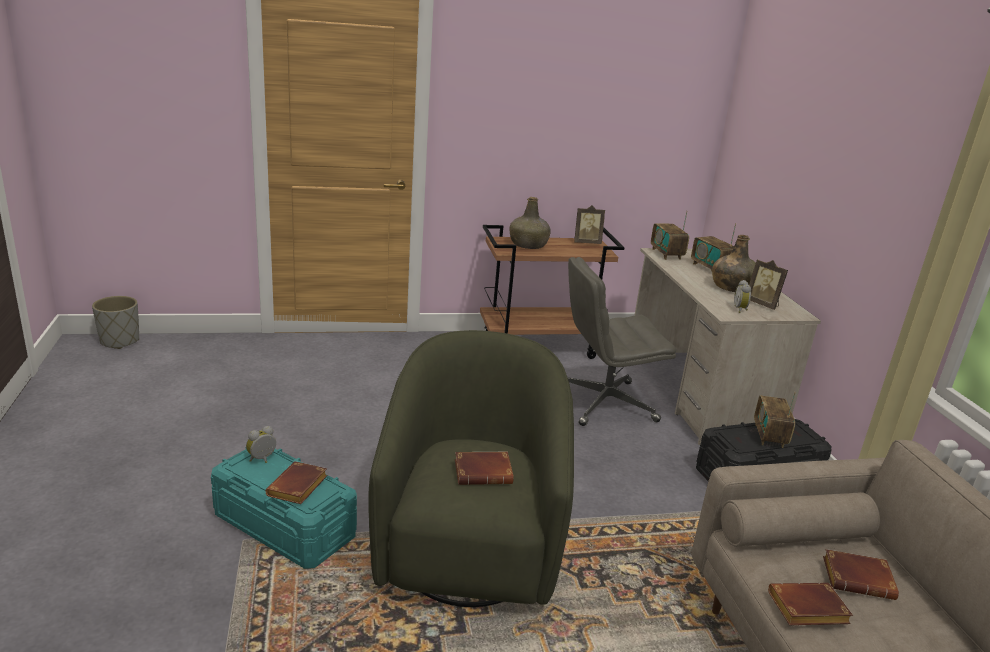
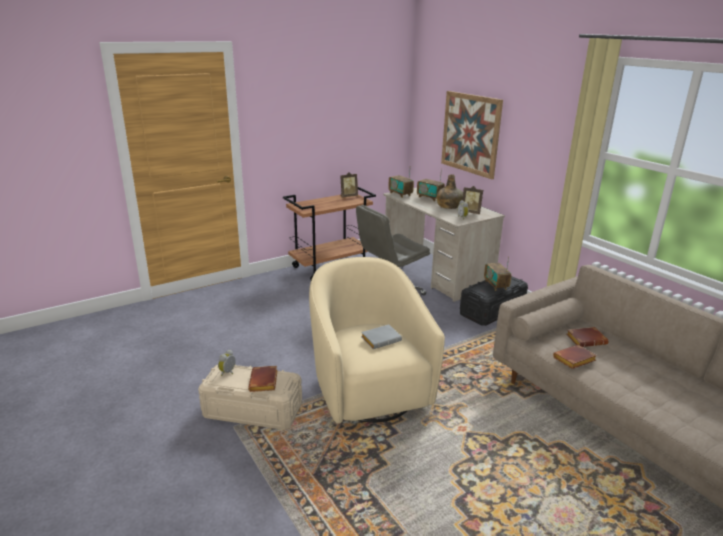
camera: 20 degrees left, 0 degrees up
(120, 341) = (40, 330): grey planter -> none
(284, 526) = (253, 411): turquoise storage box -> beige storage box
(470, 545) = (368, 388): green armchair -> beige armchair
(484, 472) = (381, 339): brown book -> grey book
(528, 245) = (316, 204): green bottle -> none
(796, 173) = (470, 133): none -> picture

